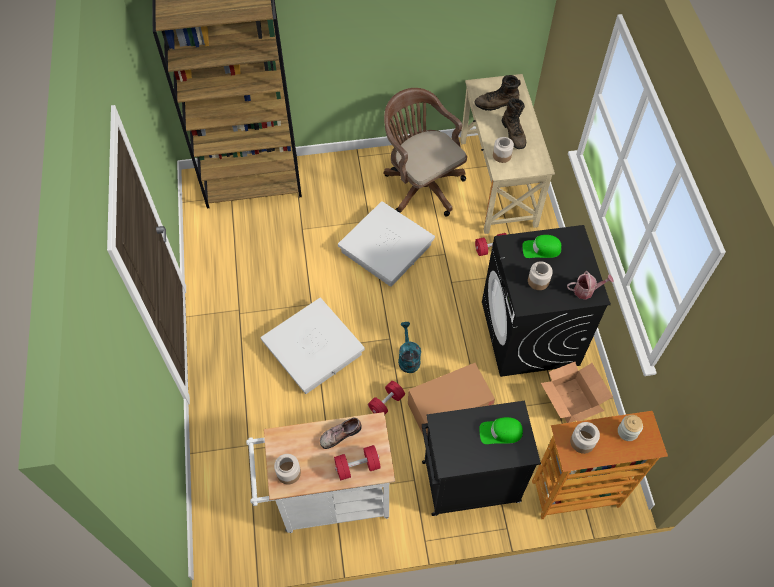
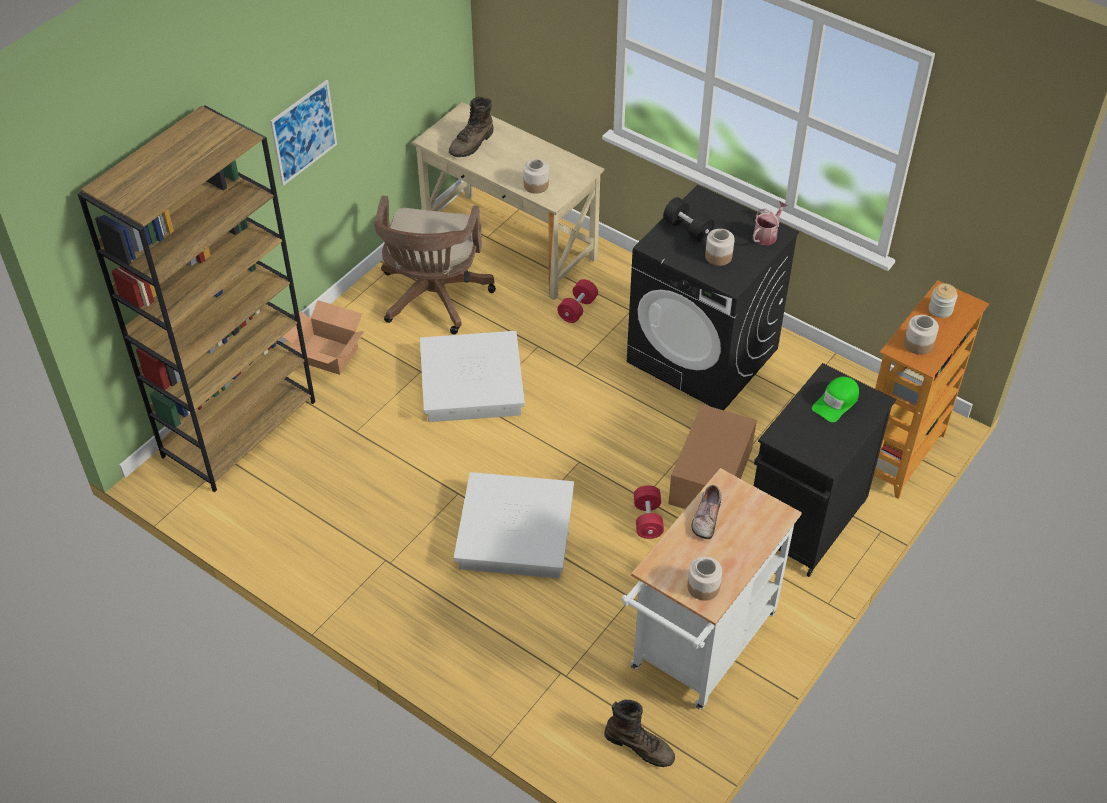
camera: 45 degrees left, 10 degrees down
(357, 466) = (756, 529): red dumbbell -> none
(365, 33) = (304, 132): none -> picture
(408, 358) = (618, 464): turquoise watering can -> none
(421, 184) = (433, 299): brown office chair -> brown office chair turned 90 degrees counterclockwise
(514, 134) = (523, 159): brown boot -> brown boot (640, 746)
(541, 249) = (688, 229): green cap -> black dumbbell
(571, 400) = (805, 382): cardboard box -> cardboard box (326, 353)

